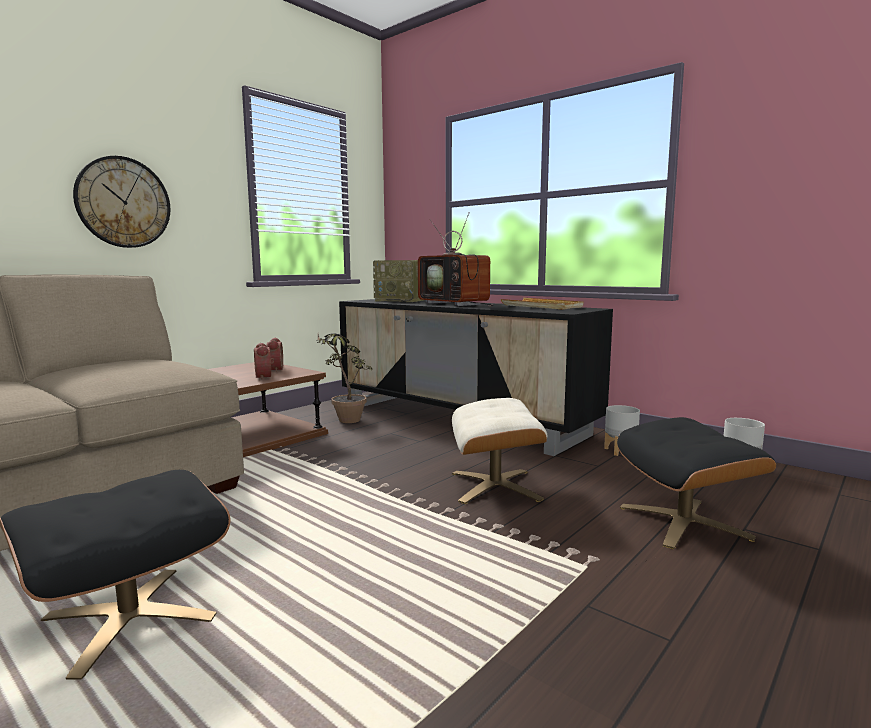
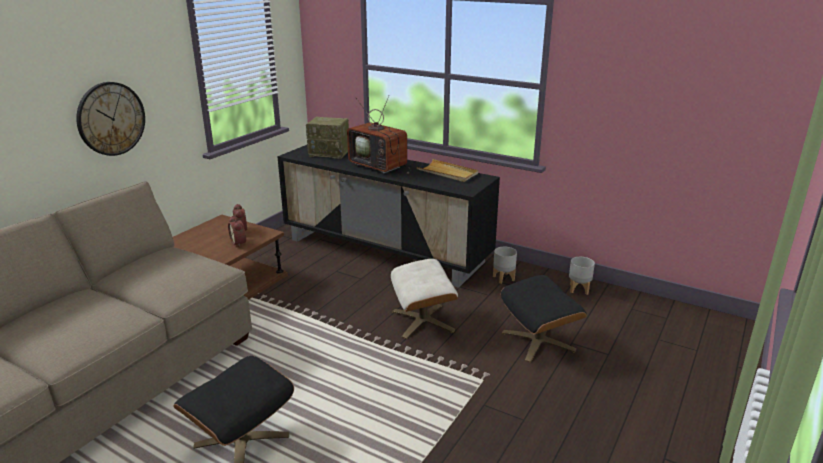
camera: 10 degrees left, 15 degrees up
(344, 419) = (293, 256): potted plant -> none

